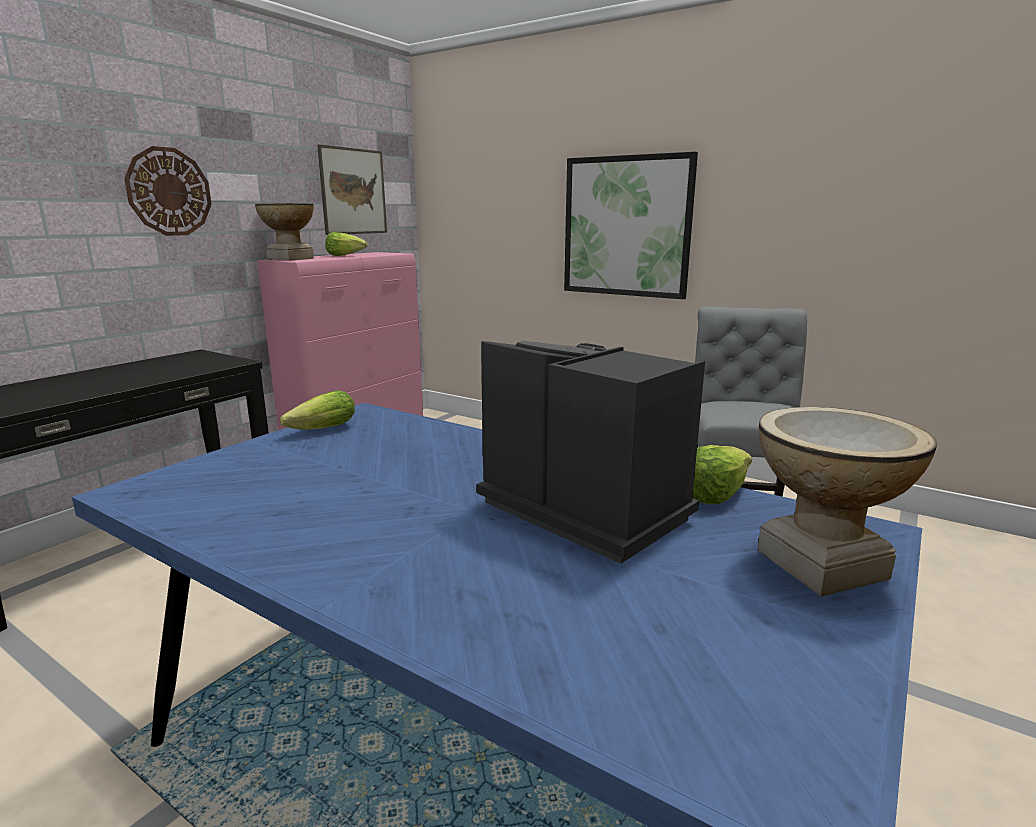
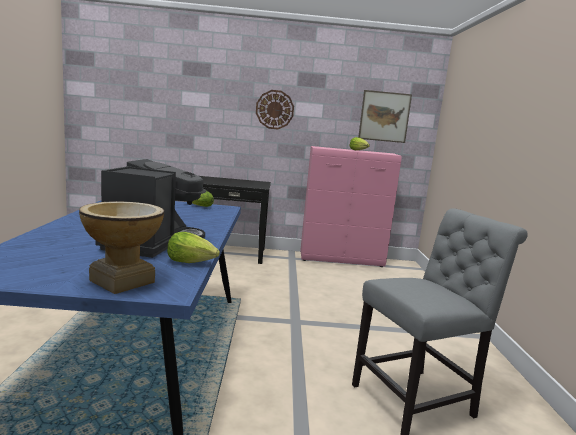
camera: 55 degrees right, 5 degrees down
(290, 259) = (323, 147): vase -> none
(626, 227) = (513, 151): picture -> none

